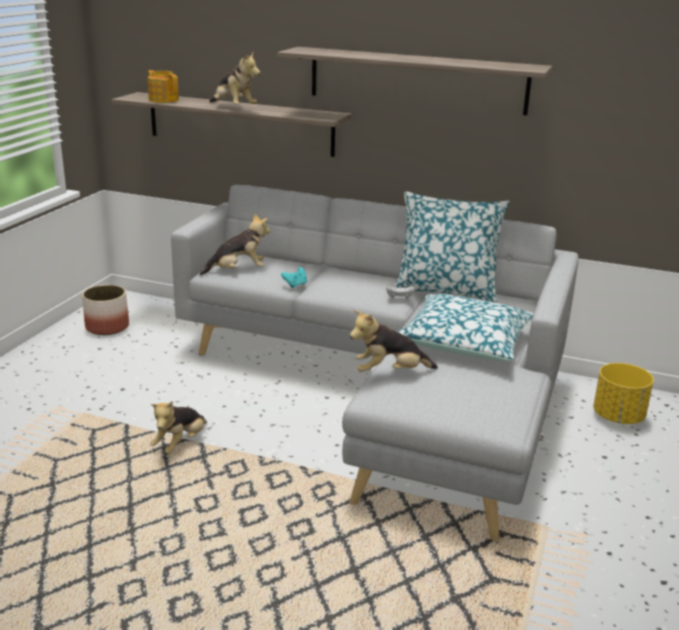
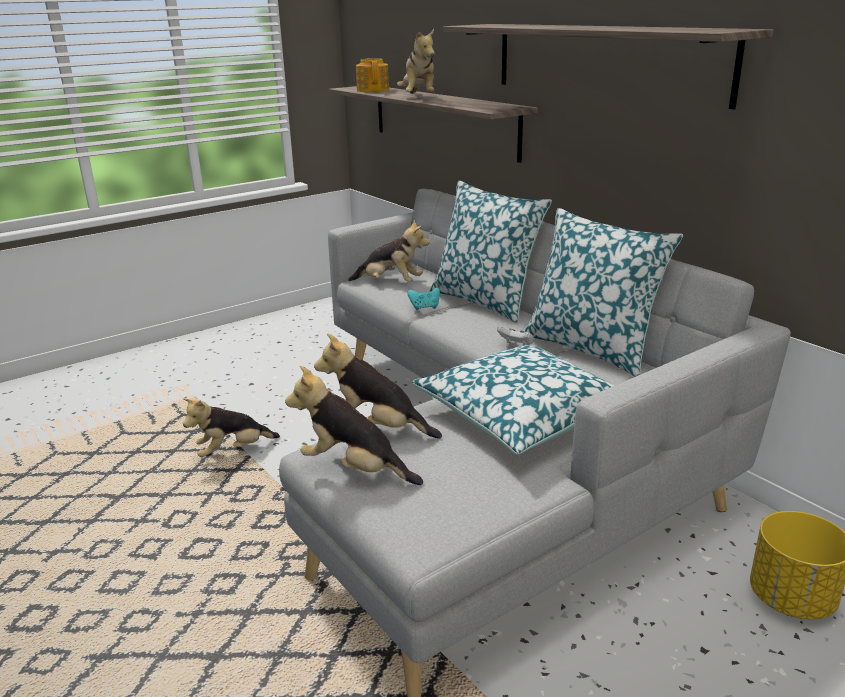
camera: 35 degrees right, 0 degrees up
(107, 327) = (307, 324): planter -> none
(334, 271) = (485, 301): none -> pillow
(414, 400) = (354, 469): none -> plush toy

